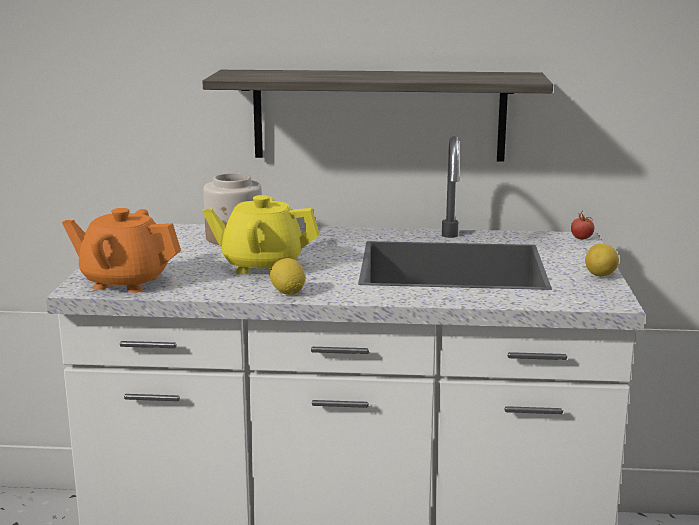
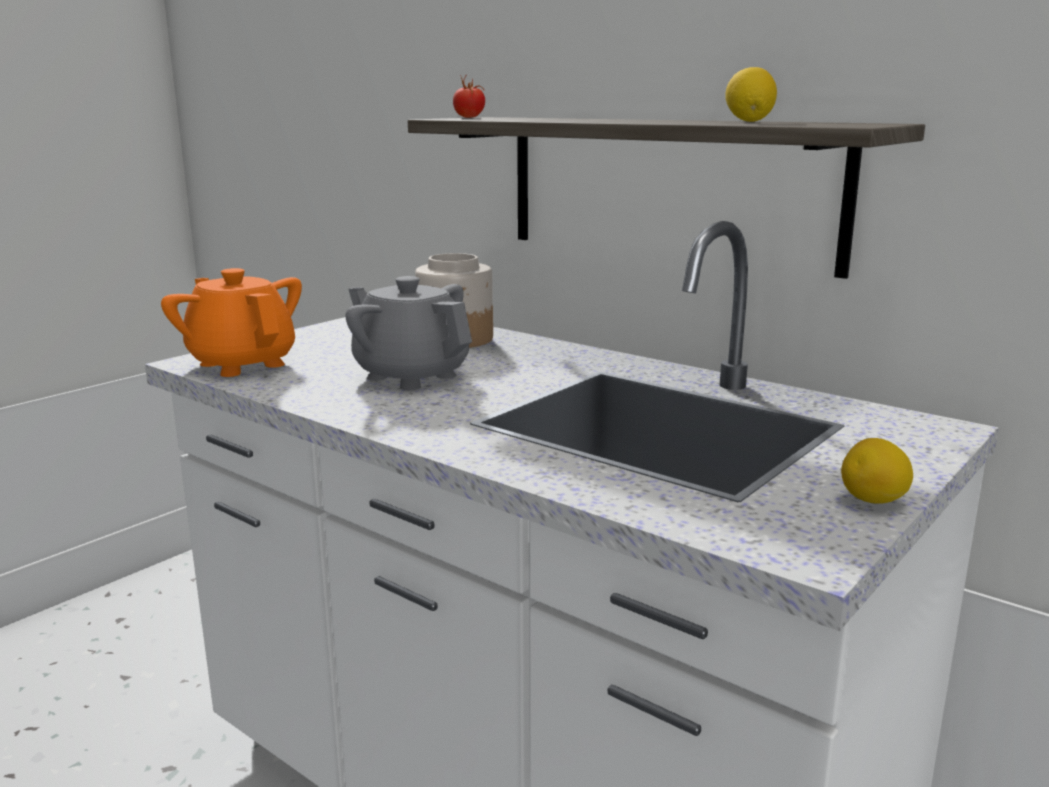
camera: 35 degrees right, 0 degrees up
(262, 266) = (411, 376): yellow teapot -> grey teapot
(288, 293) = (364, 414): lemon -> lemon (749, 121)
(581, 238) = (949, 432): tomato -> tomato (469, 117)

